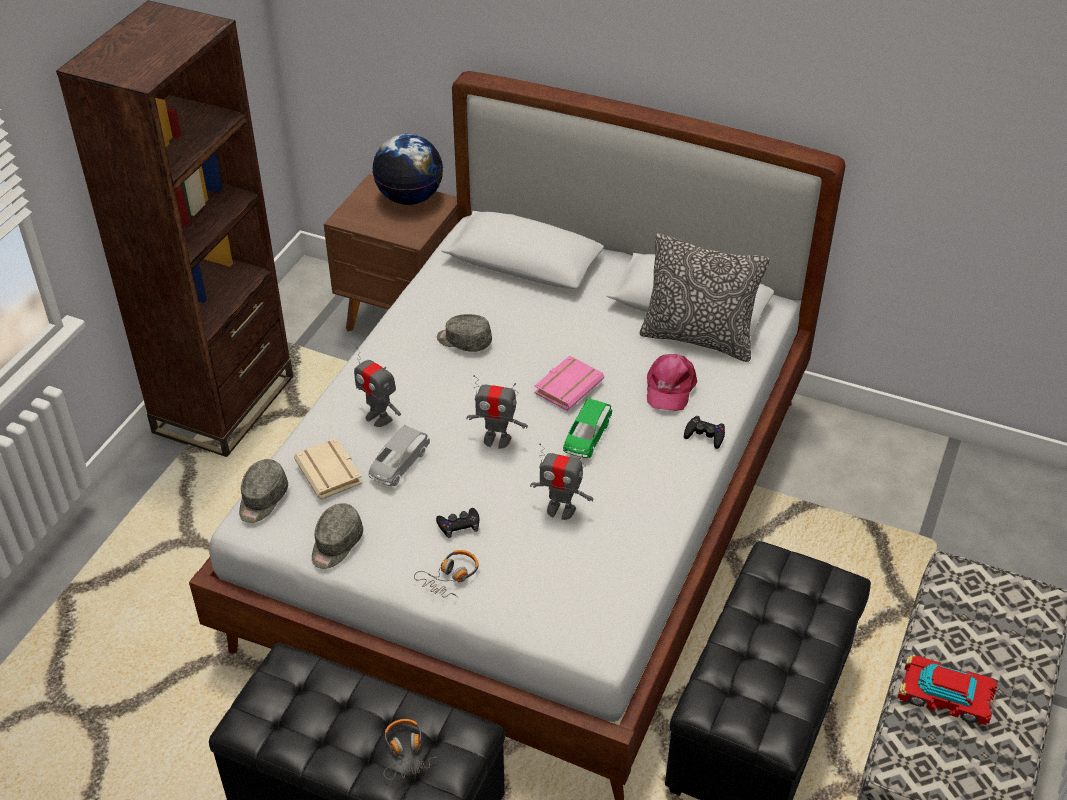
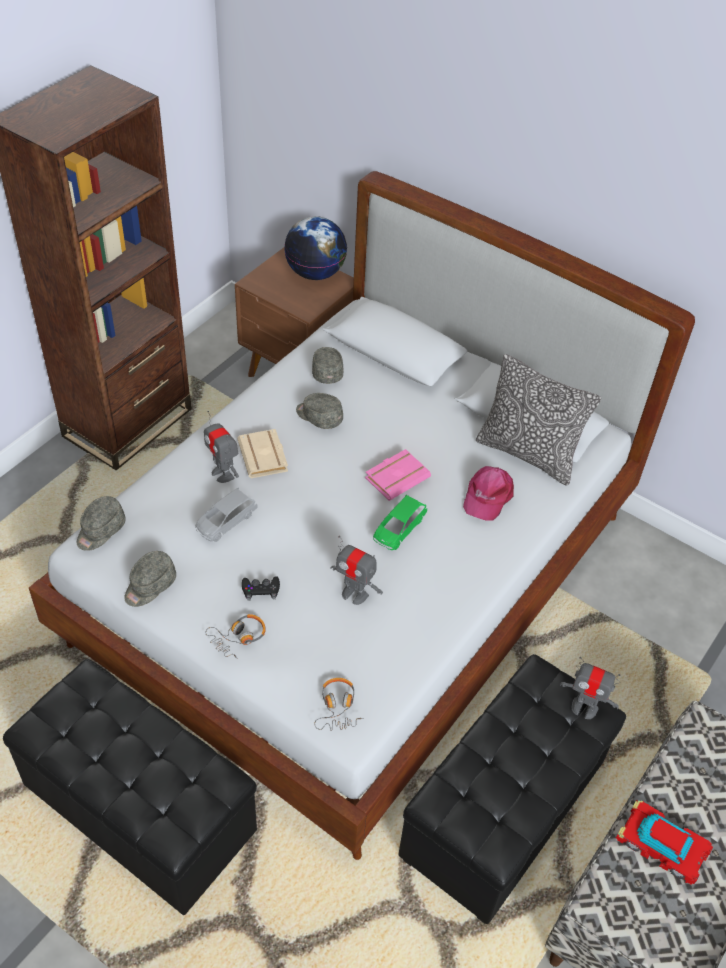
camera: 10 degrees right, 5 degrees up
(331, 473) = (165, 518): beige book -> beige book (265, 457)
(405, 752) = (162, 787): headphones -> headphones (337, 708)
(457, 293) = (326, 370): none -> grey cap
(497, 439) = (318, 515): toy robot -> toy robot (584, 708)
(705, 435) = (506, 549): black game controller -> none

